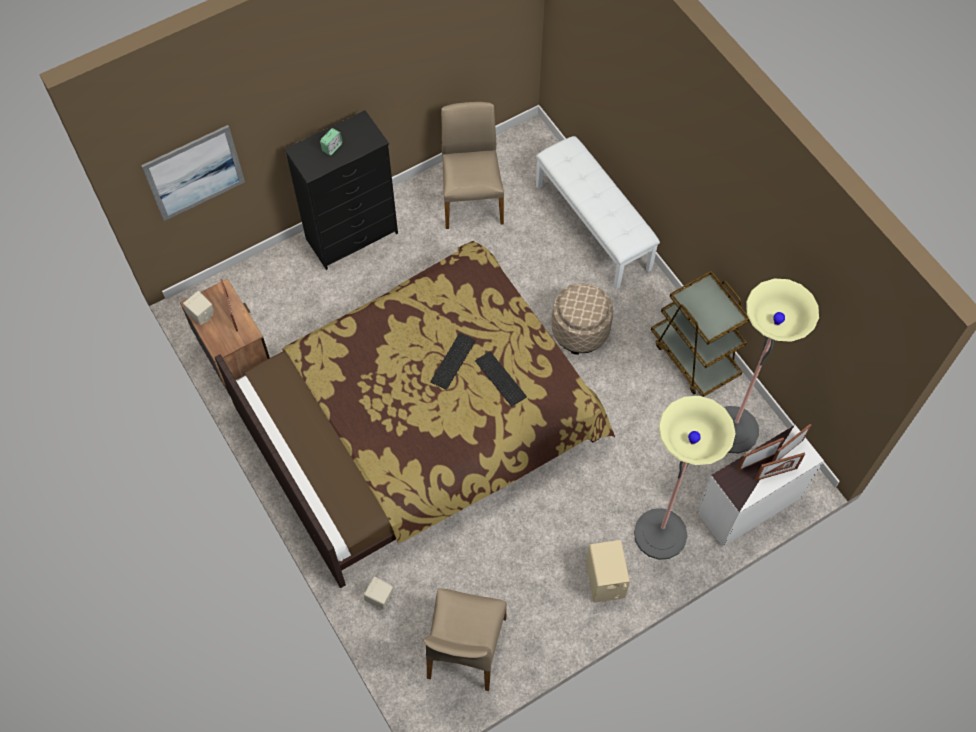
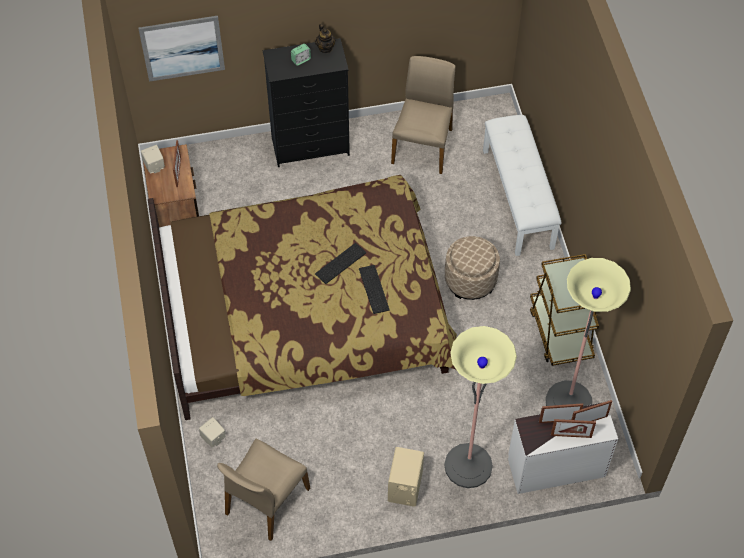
camera: 20 degrees right, 5 degrees down
(354, 126) = (325, 48): none -> teapot

